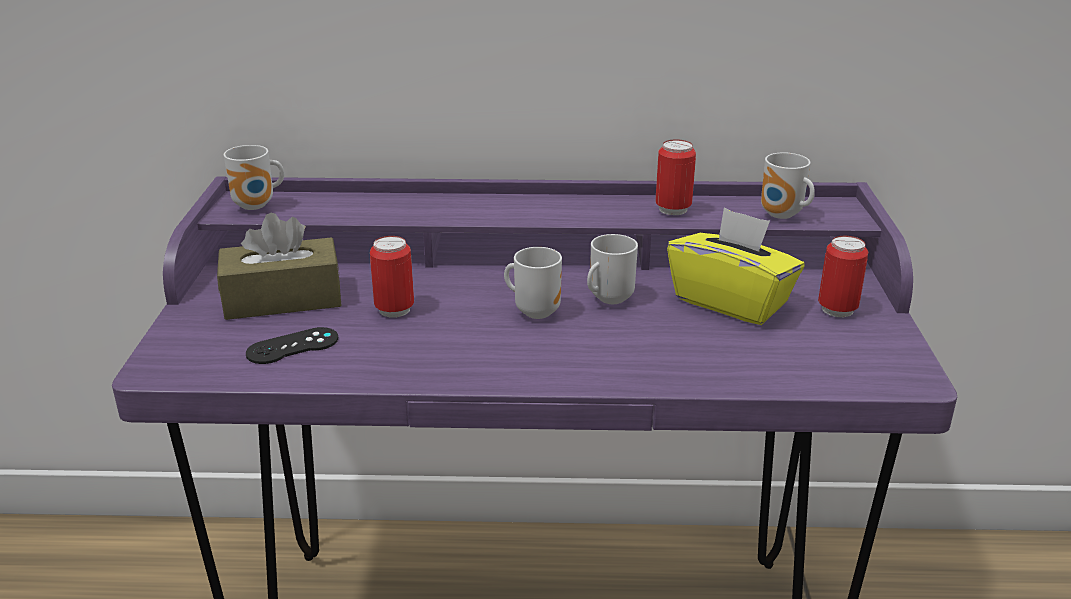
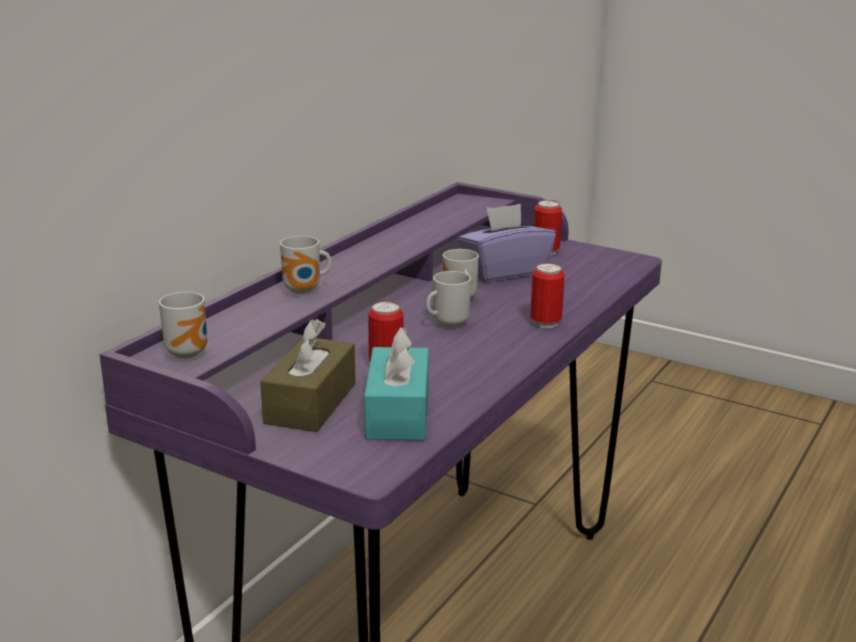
camera: 60 degrees left, 5 degrees down
(292, 346) = (398, 413): black game controller -> turquoise tissue box
(673, 209) = (416, 233): can -> can (545, 323)
(731, 301) = (504, 271): yellow tissue box -> purple tissue box
(782, 216) = (466, 212): mug -> mug (305, 290)

